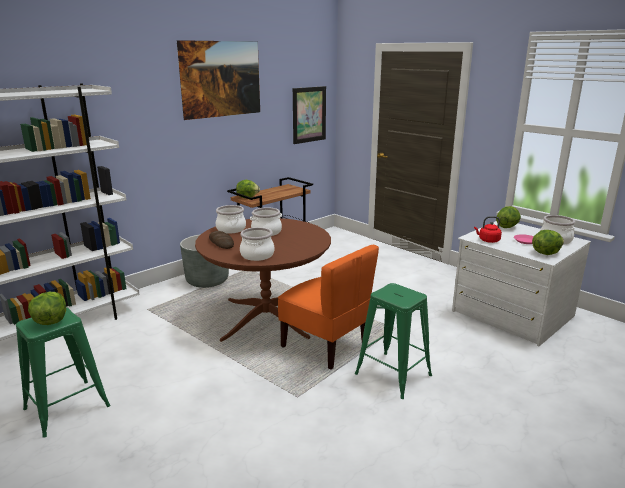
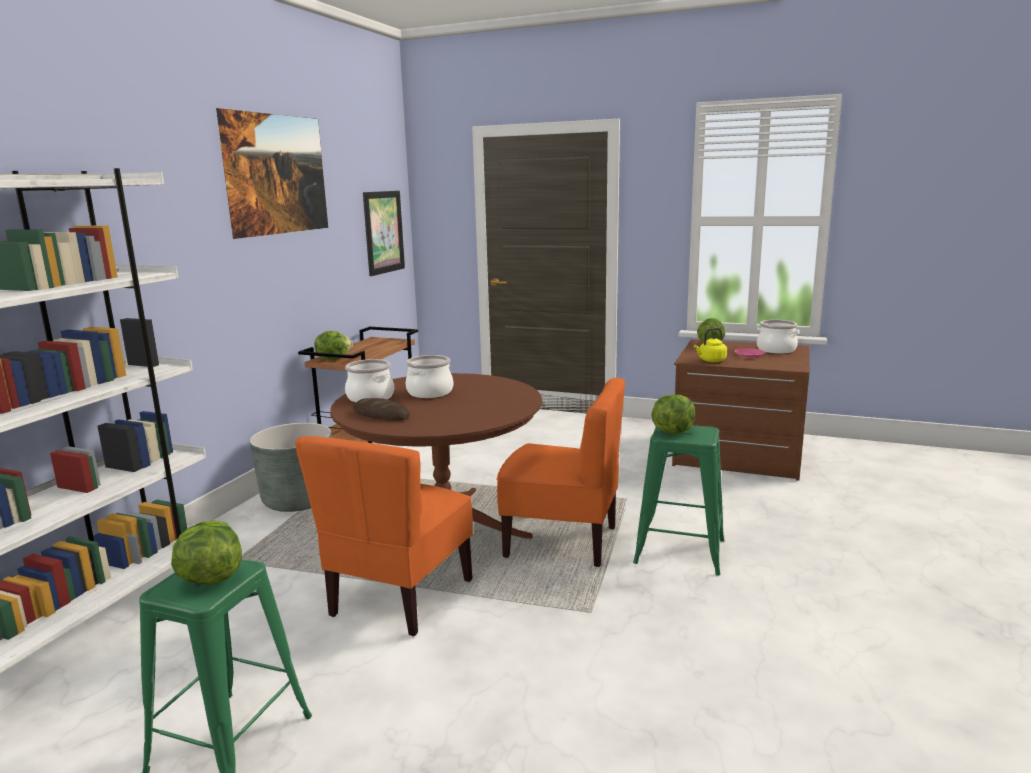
camera: 25 degrees left, 5 degrees down
(205, 354) = (400, 597): none -> orange chair
(257, 255) = (459, 420): cooking pot -> none
(488, 240) = (711, 361): red kettle -> yellow kettle
(511, 314) = (738, 454): white dresser -> brown dresser
(545, 253) = (785, 363): lettuce -> lettuce (672, 431)

